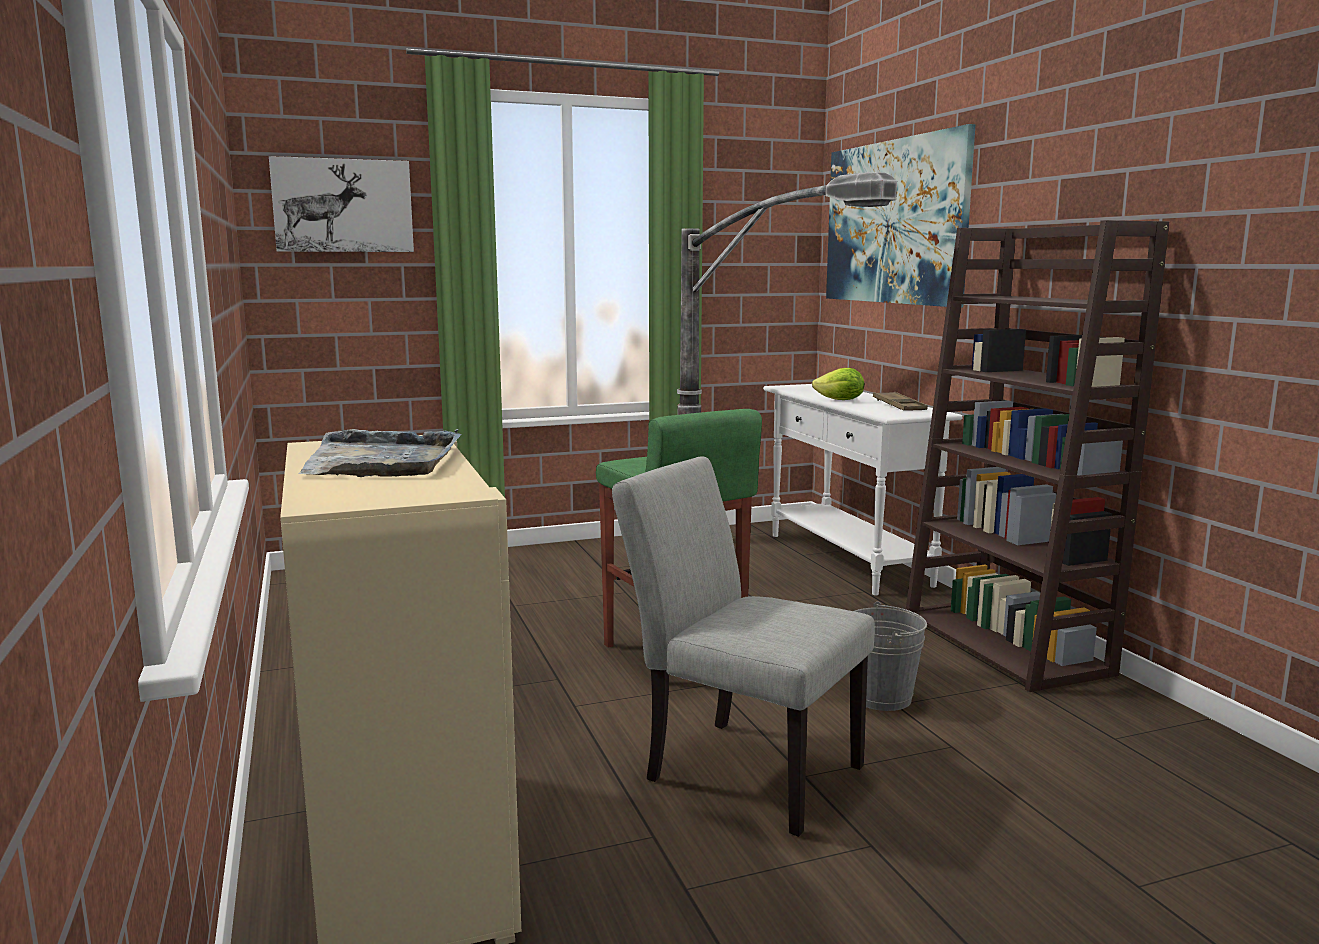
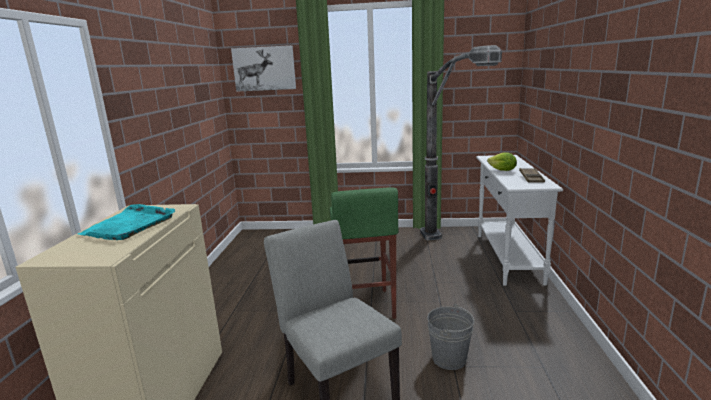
camera: 25 degrees right, 5 degrees up
(382, 461) = (130, 225): grey tray -> turquoise tray
(894, 222) = (547, 64): picture -> none
(1006, 645) = (558, 336): brown bookcase -> none

